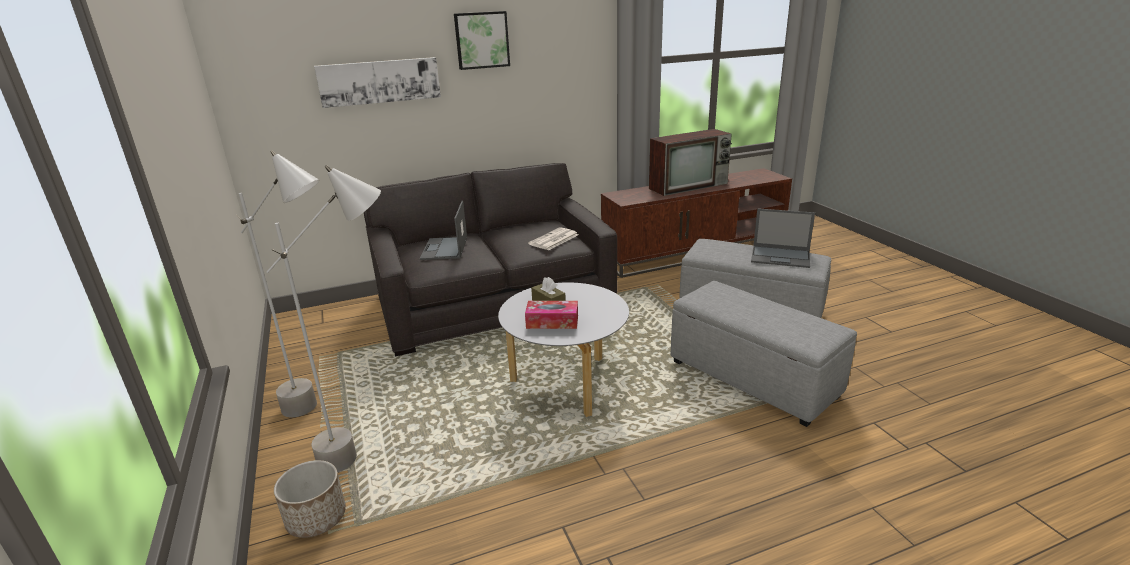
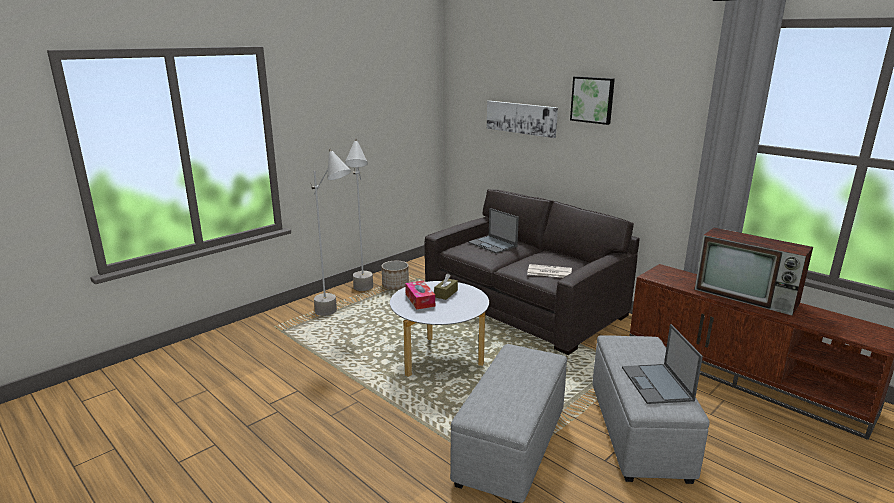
camera: 65 degrees right, 5 degrees down
(316, 518) = (283, 320): planter -> planter (395, 286)
(444, 249) = (493, 244): laptop -> laptop turned 105 degrees counterclockwise

